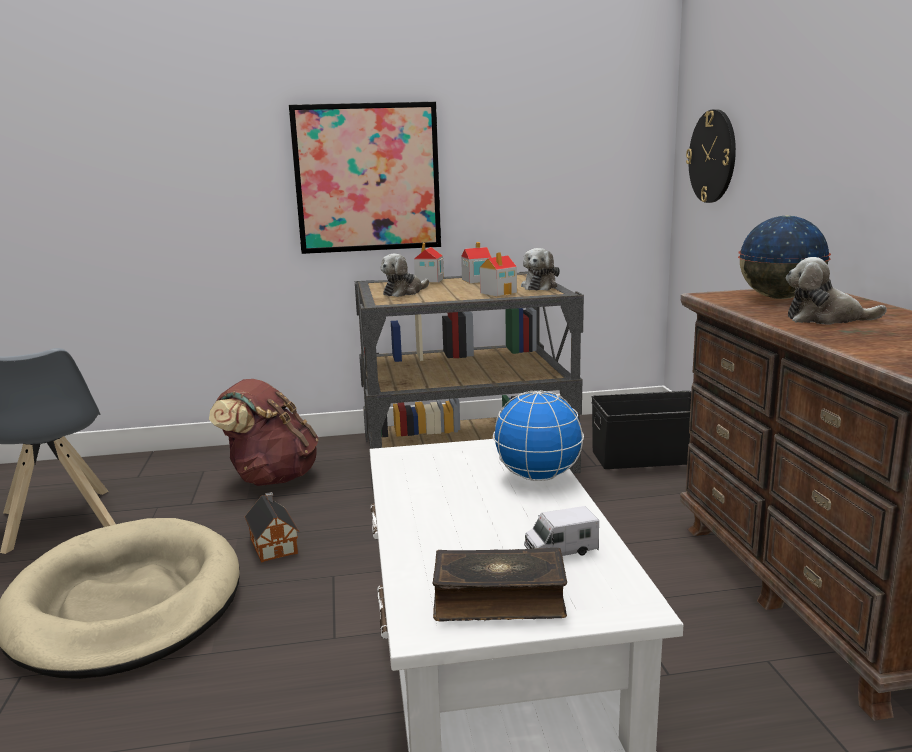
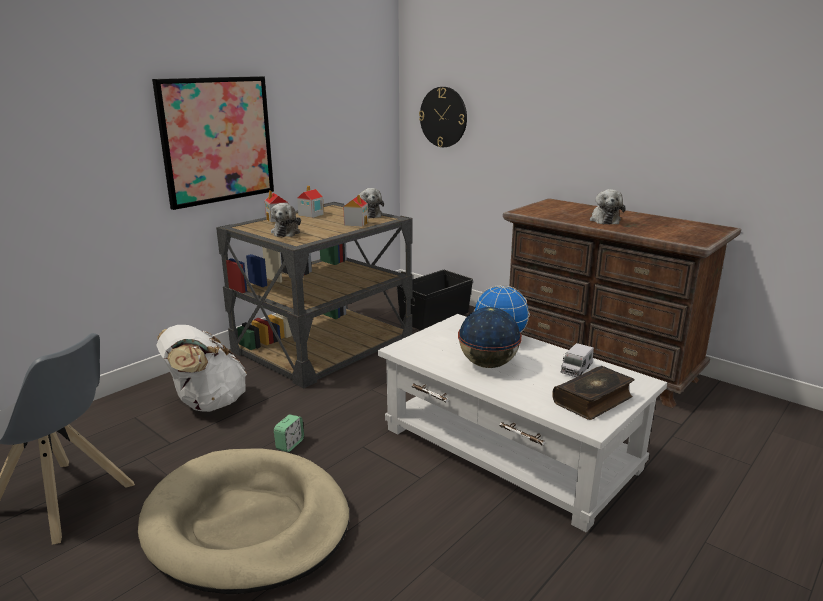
camera: 40 degrees left, 5 degrees up
(271, 478) = (207, 403): brown backpack -> white backpack
(273, 544) = (290, 444): toy house -> alarm clock
(779, 298) = (555, 209): globe -> globe (488, 365)
(825, 319) = (604, 220): plush toy -> plush toy turned 60 degrees counterclockwise

